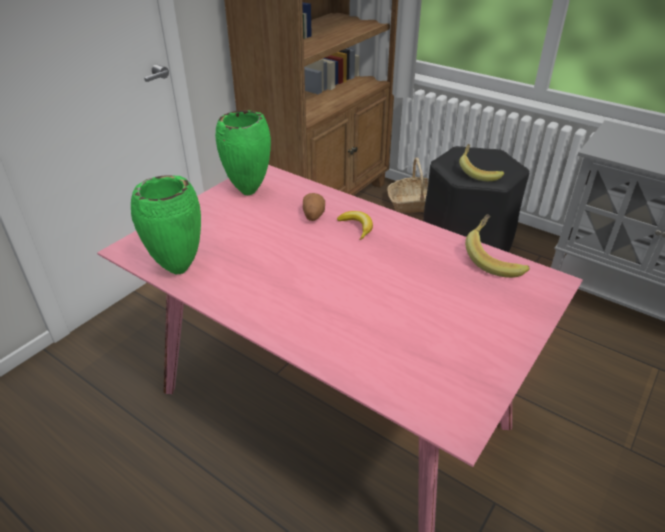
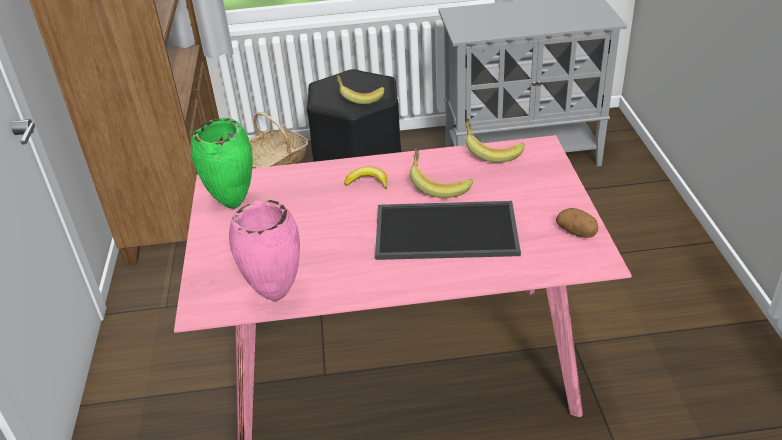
camera: 40 degrees left, 0 degrees up
(178, 269) = (274, 295): green vase -> pink vase
(313, 216) = (320, 192): potato -> potato (577, 232)
(356, 302) = (444, 232): none -> tray
(408, 261) = (438, 185): none -> banana

